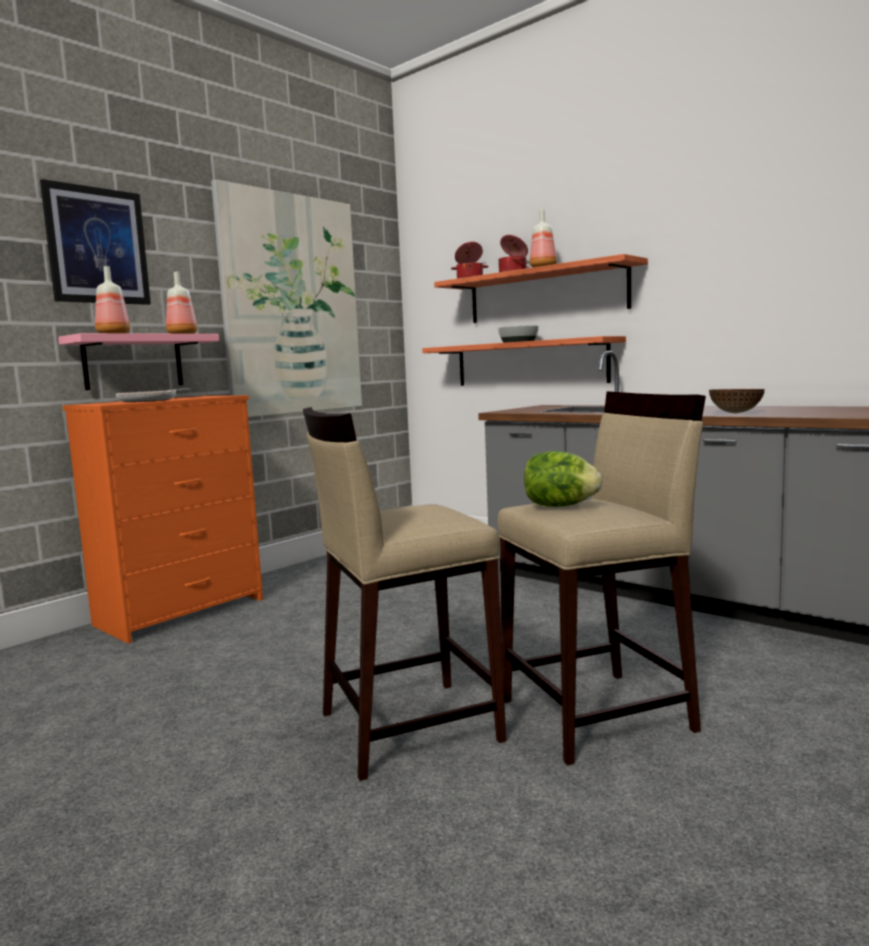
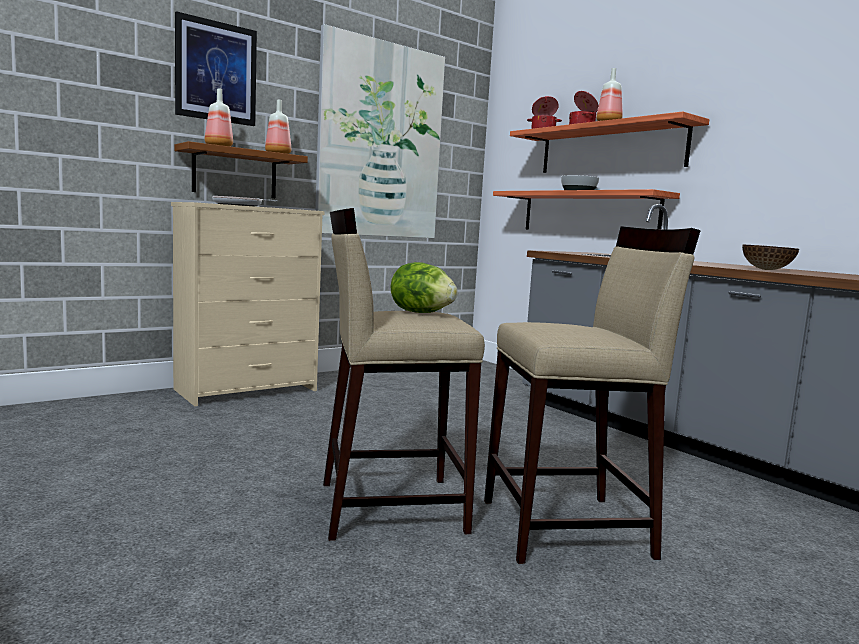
camera: 10 degrees right, 0 degrees up
(133, 362) = (235, 173): pink shelf -> brown shelf
(182, 612) = (248, 390): orange dresser -> beige dresser
(560, 506) = (552, 325): lettuce -> lettuce (421, 313)

